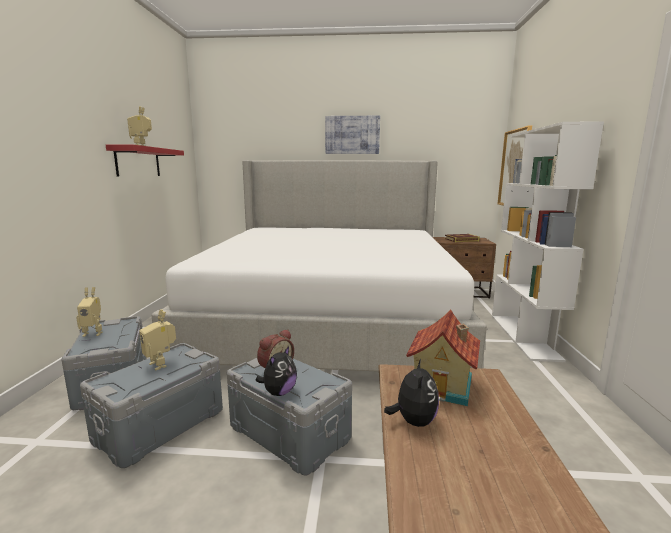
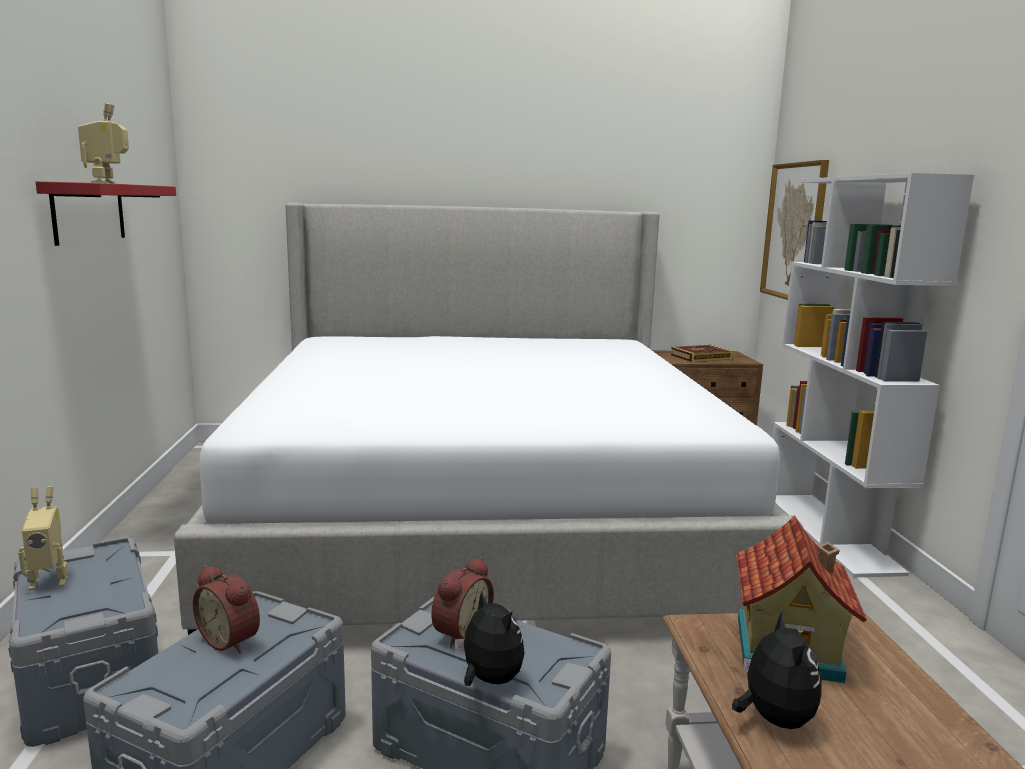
camera: 10 degrees left, 0 degrees up
(161, 364) = (232, 639): toy robot -> alarm clock
(279, 392) = (489, 680): plush toy -> plush toy turned 60 degrees counterclockwise
(352, 135) = (500, 159): picture -> none

